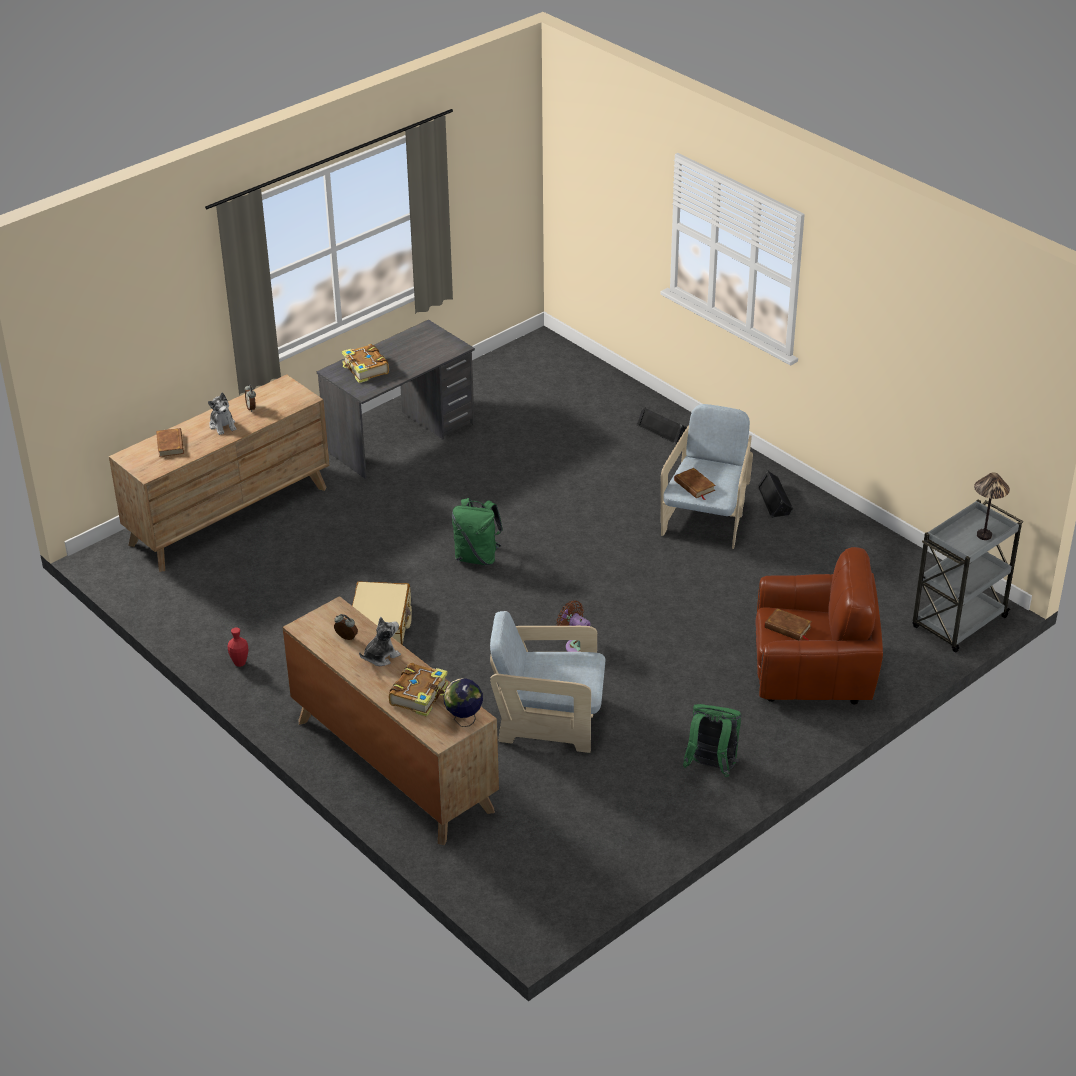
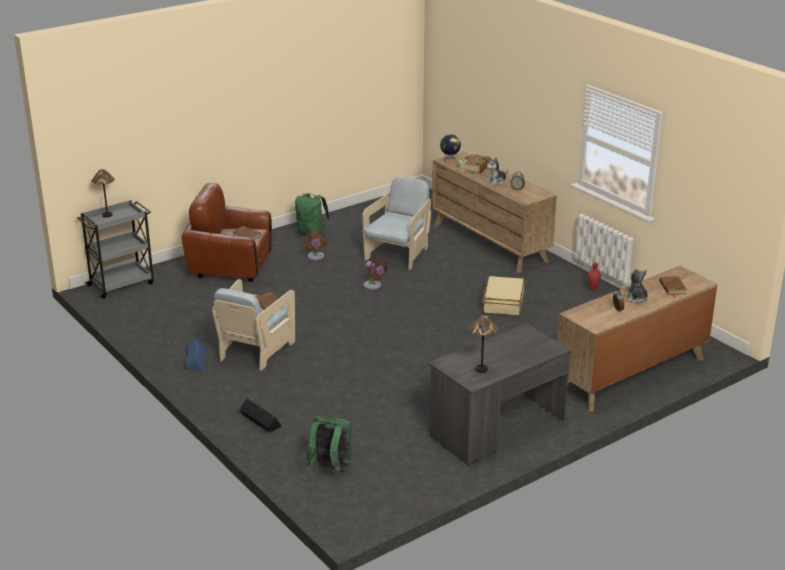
camera: 175 degrees left, 10 degrees down
(365, 370) = (527, 348): book -> none
(417, 342) = (482, 369): none -> table lamp
(477, 557) = (434, 336): green backpack -> green backpack (331, 469)
(549, 721) = (398, 255): beige armchair -> beige armchair turned 75 degrees counterclockwise
(685, 705) = (315, 257): none -> brown fan
(775, 500) = (195, 360): black speaker -> blue speaker

